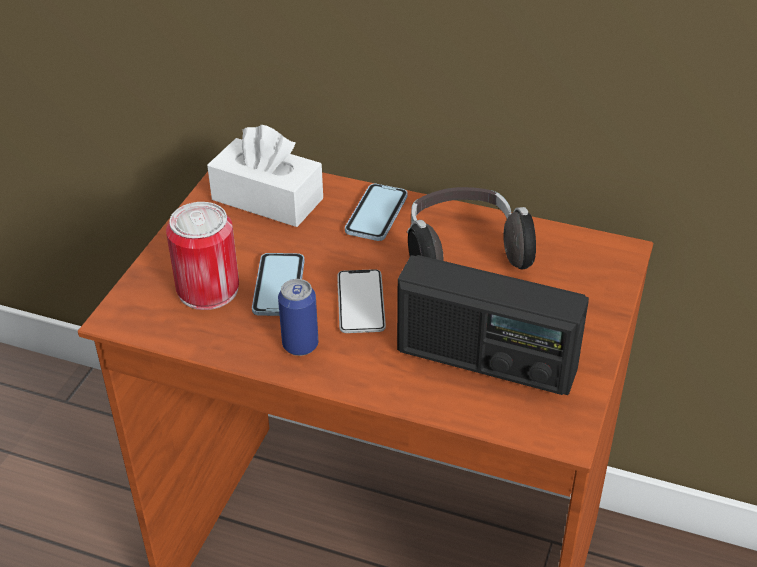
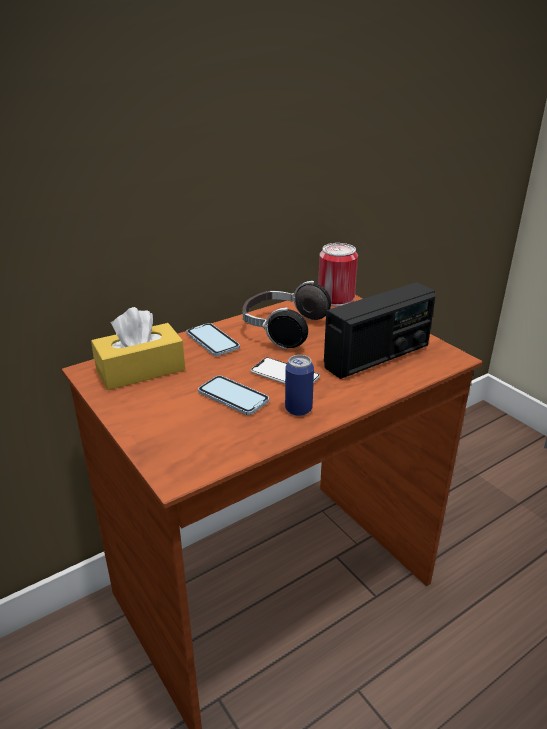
camera: 55 degrees left, 10 degrees down
(208, 289) = (199, 425): can -> can (336, 298)
(267, 199) = (140, 370): white tissue box -> yellow tissue box

